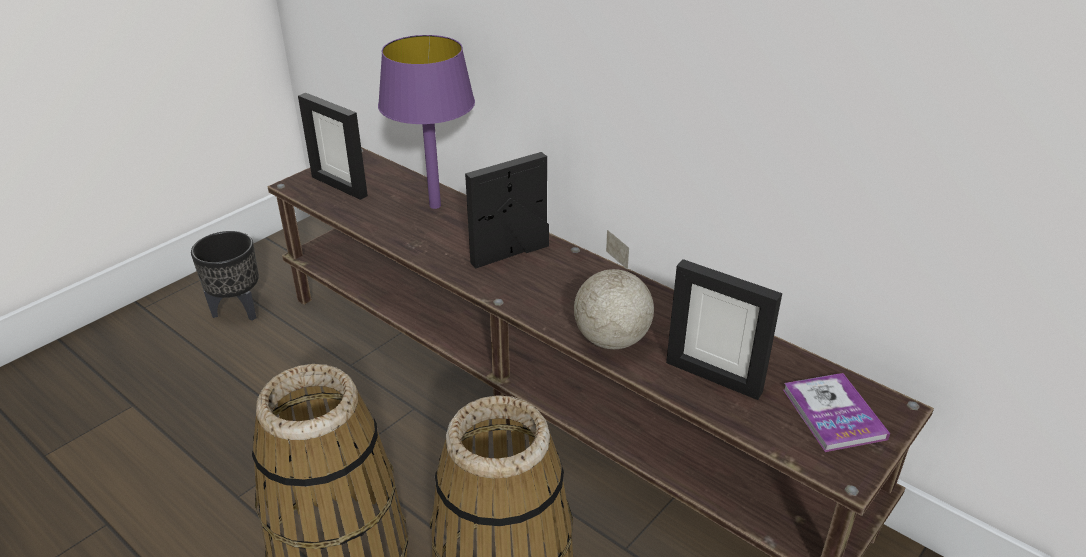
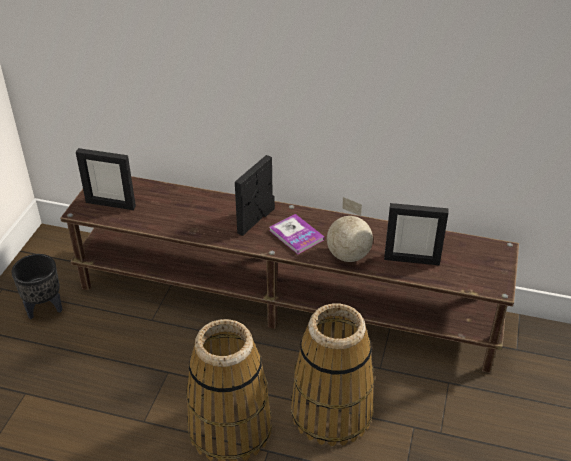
camera: 25 degrees left, 5 degrees up
(435, 205) = (185, 201): purple table lamp -> none
(833, 414) = (477, 261): book -> book (296, 235)

